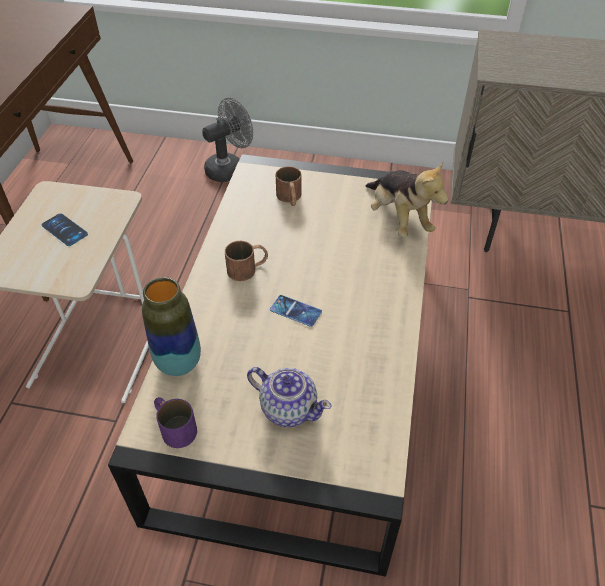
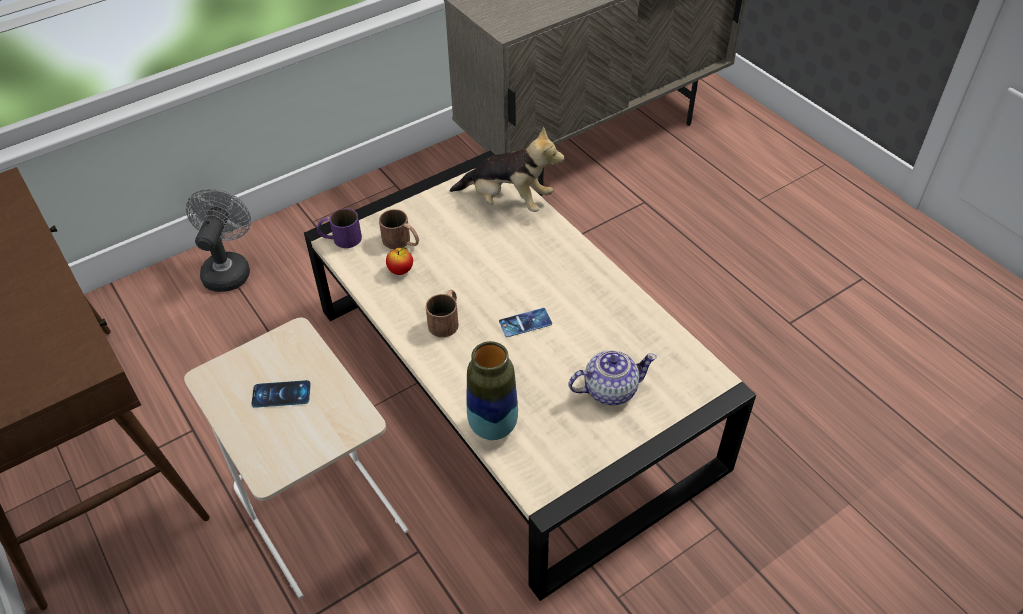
camera: 45 degrees left, 0 degrees up
(174, 426) = (552, 468): purple mug -> purple mug (340, 238)
(264, 216) = (401, 271): none -> apple

